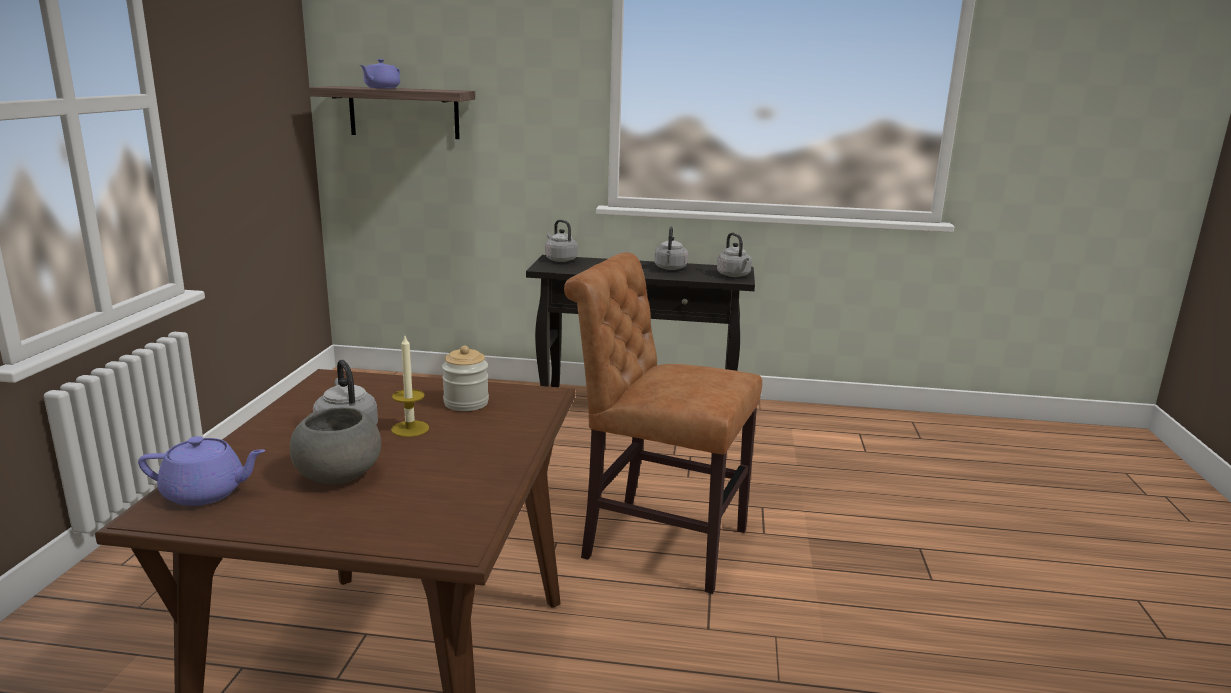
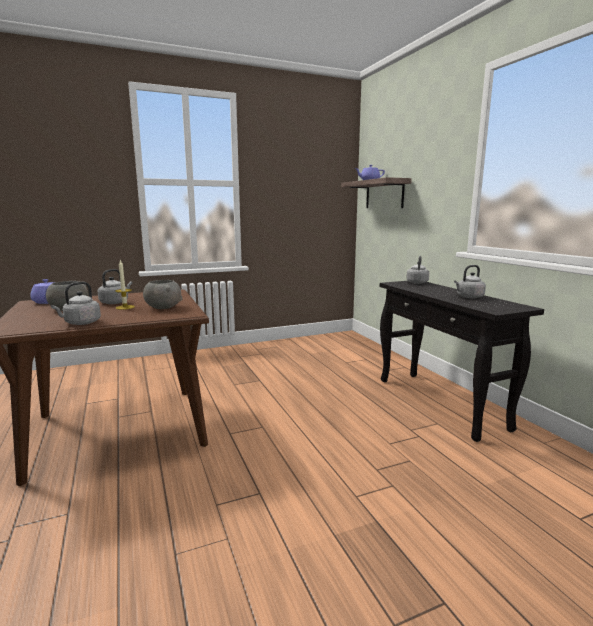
camera: 60 degrees right, 5 degrees down
(466, 403) = (163, 307): jar -> grey bowl
(656, 542) = (295, 456): brown chair -> none
(734, 275) = (501, 308): grey kettle -> grey kettle (81, 323)

